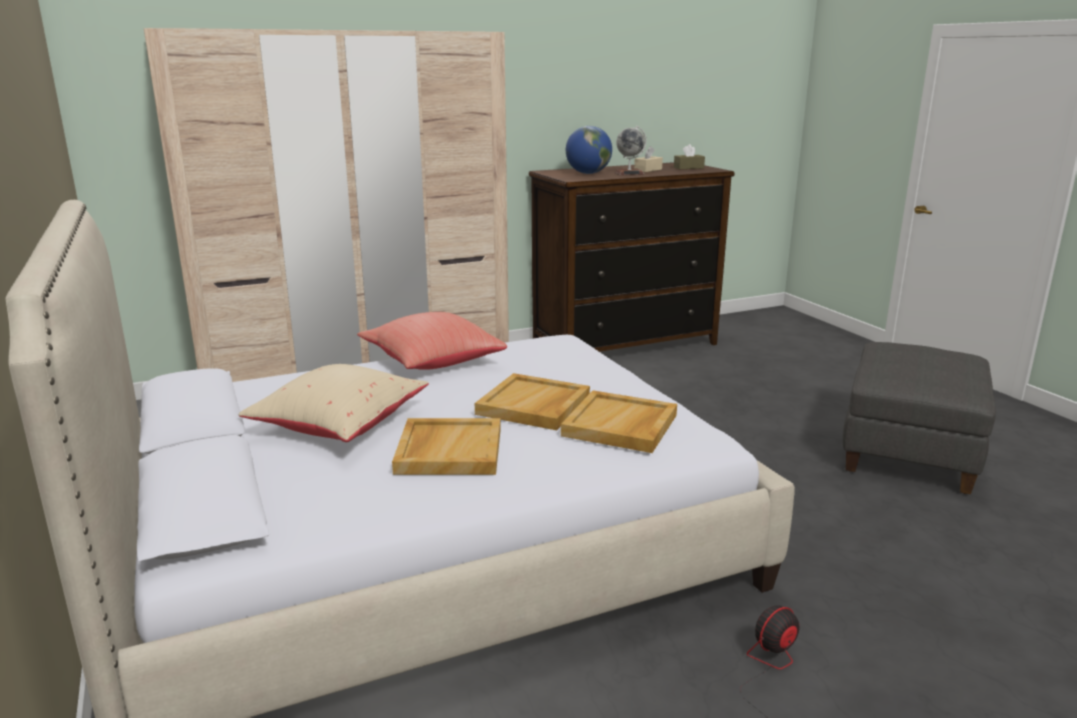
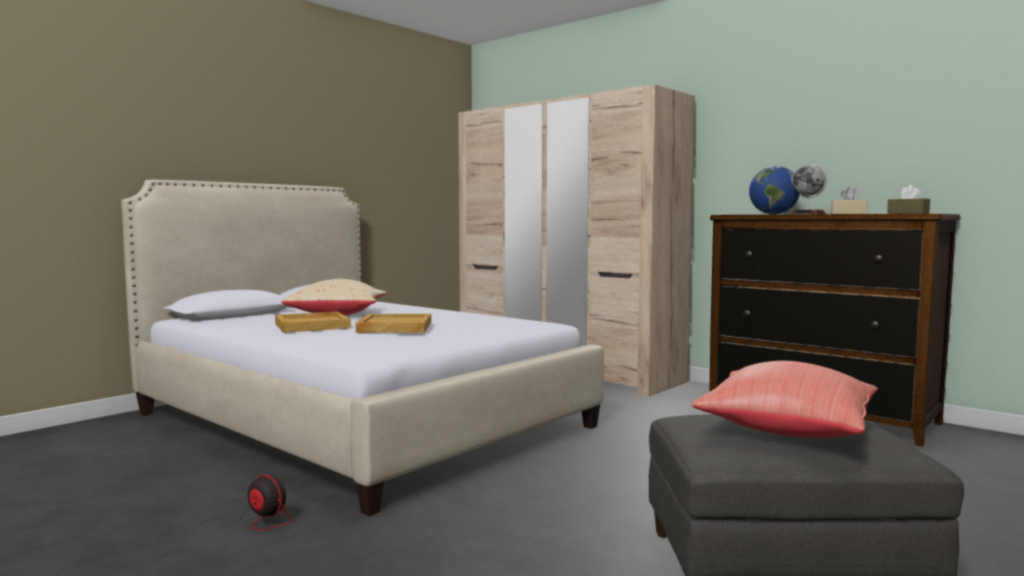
camera: 65 degrees right, 15 degrees down
(431, 362) = (457, 314): red pillow -> red pillow (786, 430)
(620, 426) = (374, 339): beige tray -> none

